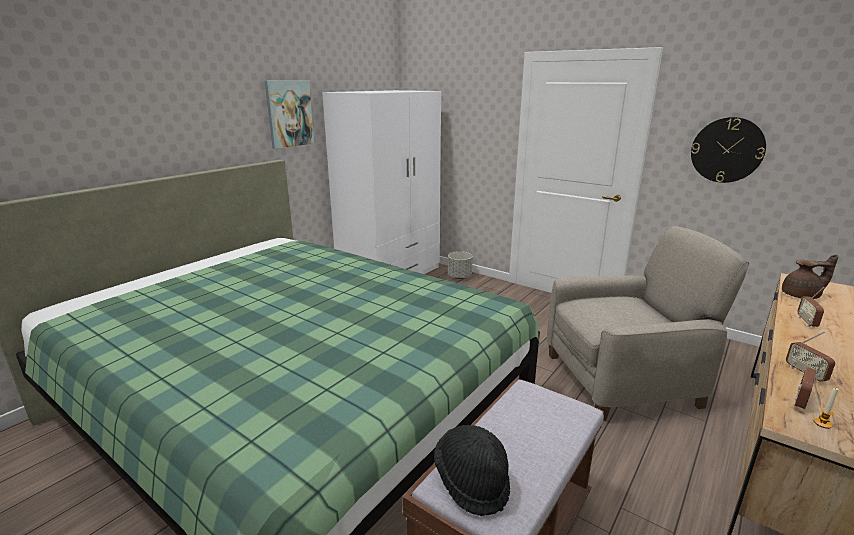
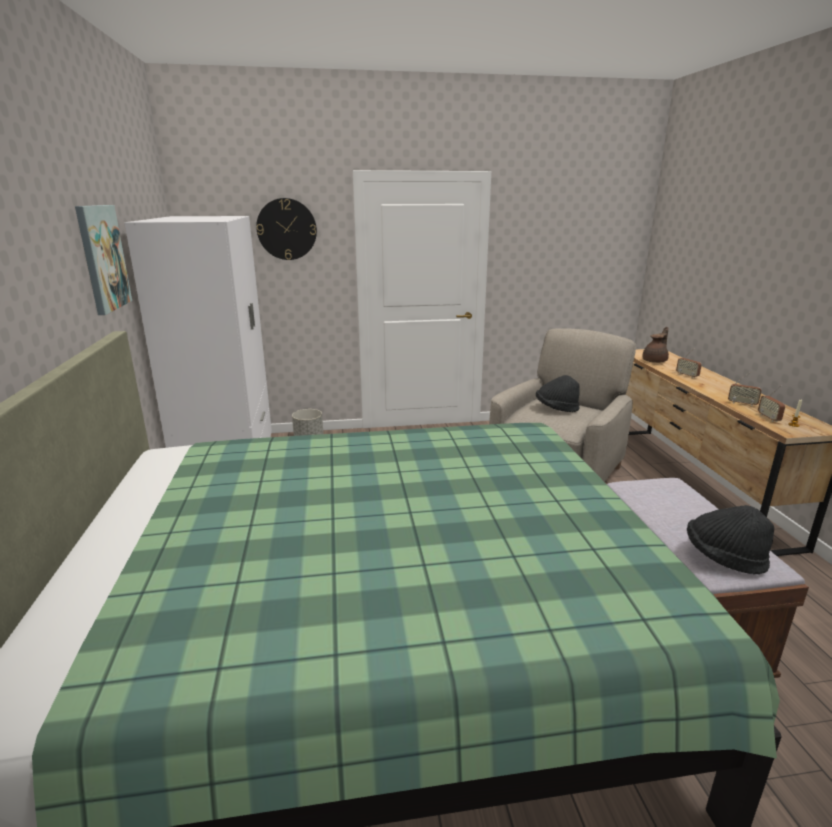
camera: 45 degrees left, 0 degrees up
(621, 309) = (556, 408): none -> black hat
(727, 150) = (549, 260): wall clock -> wall clock (286, 229)

